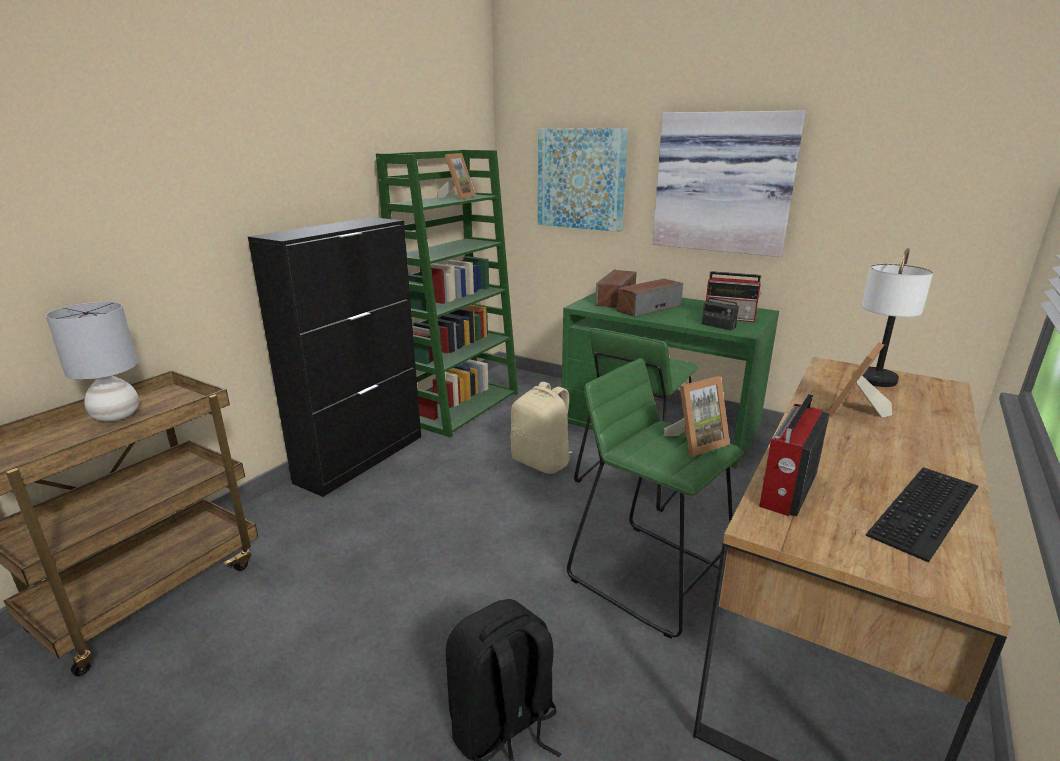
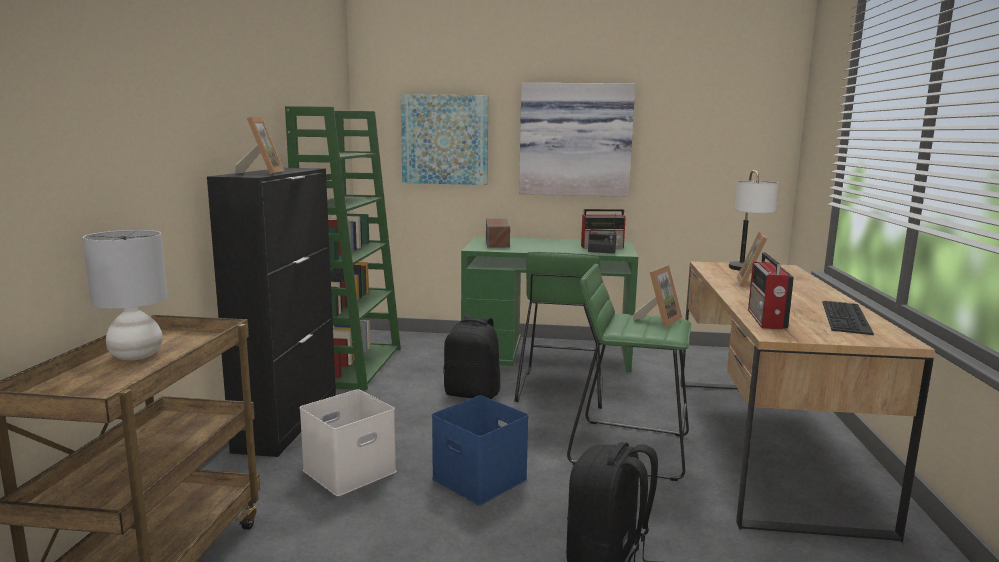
camera: 25 degrees left, 10 degrees down
(365, 527) = (350, 470): none -> white storage box
(457, 197) = (345, 153): picture frame -> picture frame (262, 172)
(463, 571) = (477, 479): none -> blue storage box
(542, 462) = (473, 394): beige backpack -> black backpack
(648, 308) = (533, 246): speaker -> none

